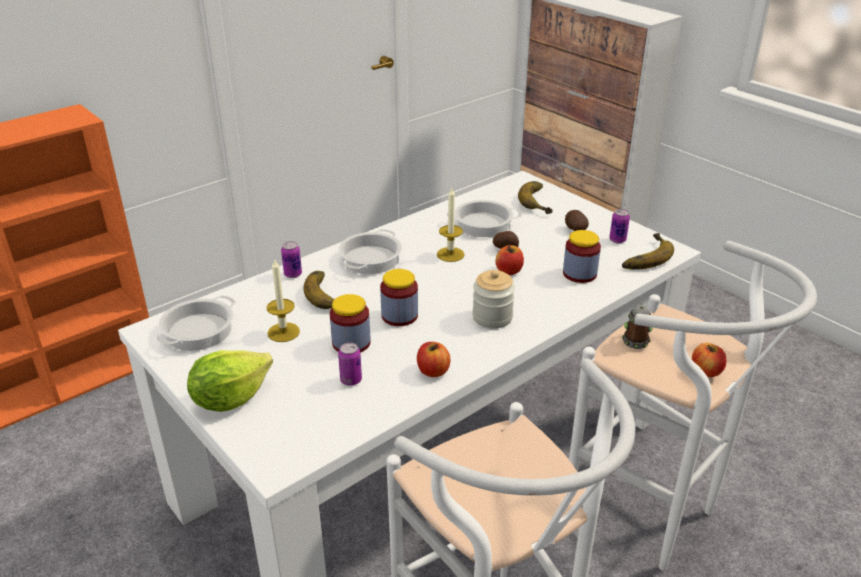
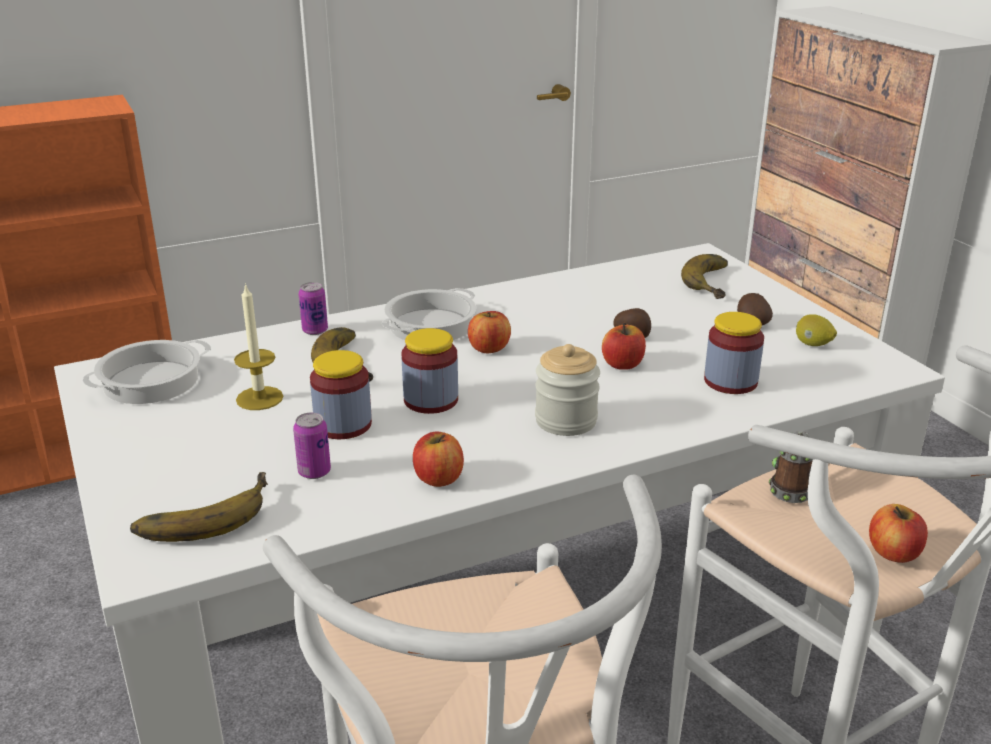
camera: 15 degrees right, 5 degrees down
(230, 398) = (138, 469): lettuce -> none
(418, 271) = (489, 348): none -> apple
(450, 254) = (547, 333): candle -> none
(483, 224) = (614, 302): cooking pot -> none
(617, 240) = (812, 344): can -> lemon
(642, 256) = (844, 370): banana -> banana (202, 514)

